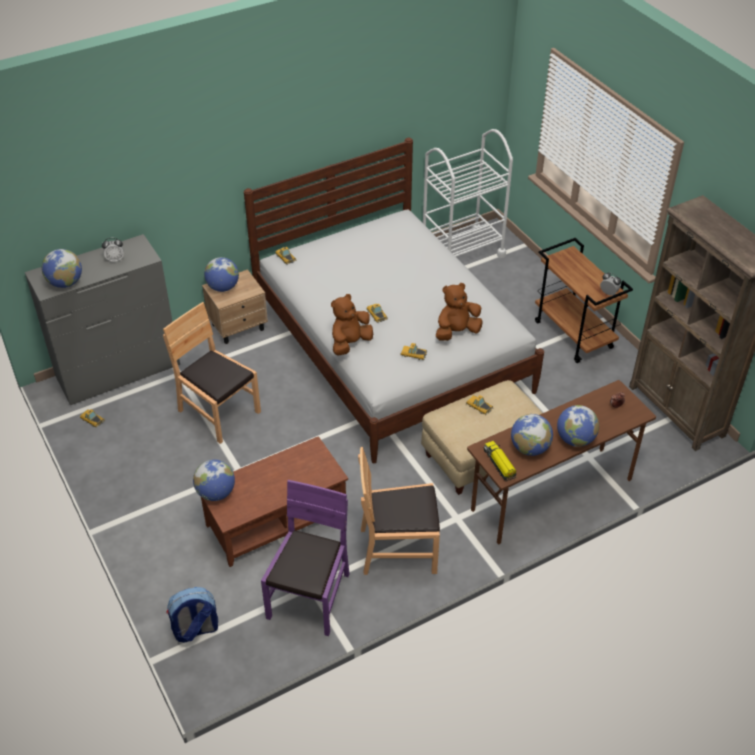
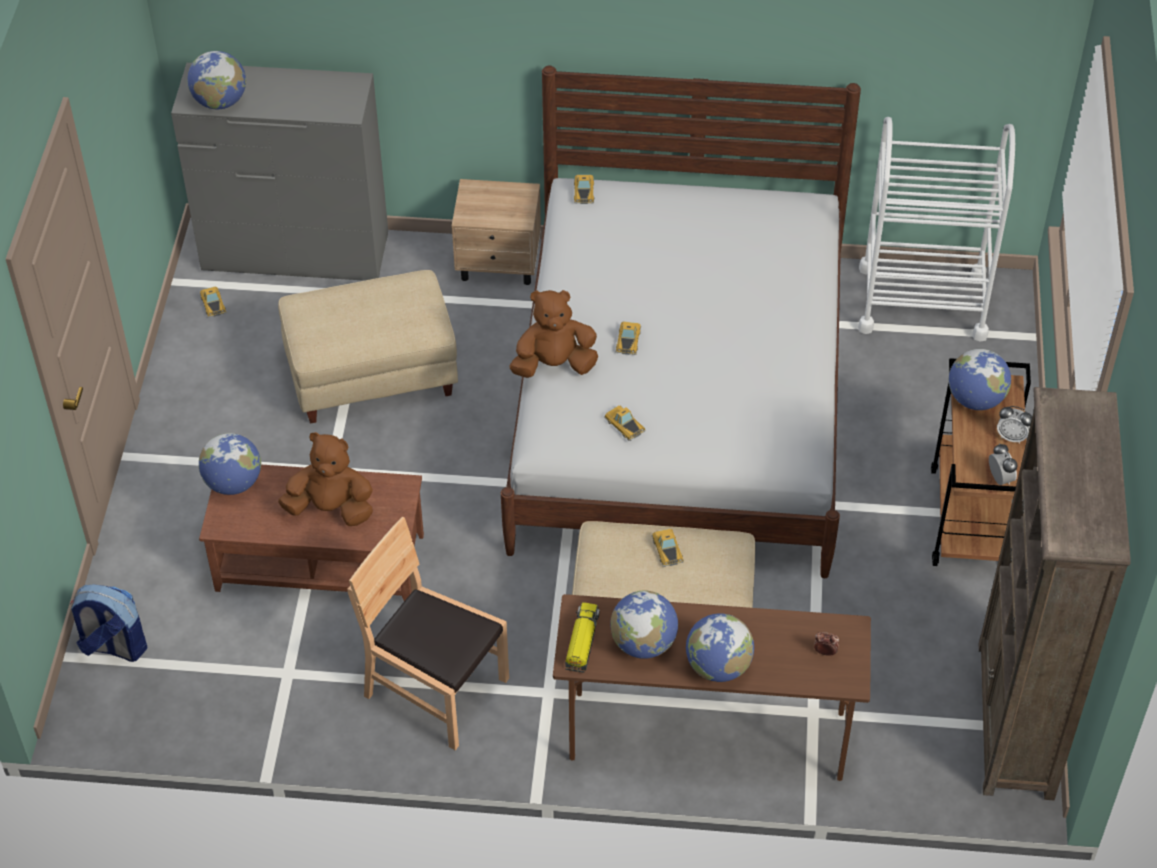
camera: 35 degrees right, 5 degrees up
(115, 259) = (306, 95): alarm clock -> alarm clock (1011, 437)
(218, 412) = (372, 375): brown chair -> beige ottoman
(223, 287) = (484, 196): globe -> globe (975, 399)
(310, 597) = (275, 686): purple chair -> none
(457, 332) = (715, 423): brown plush toy -> brown plush toy (331, 508)

